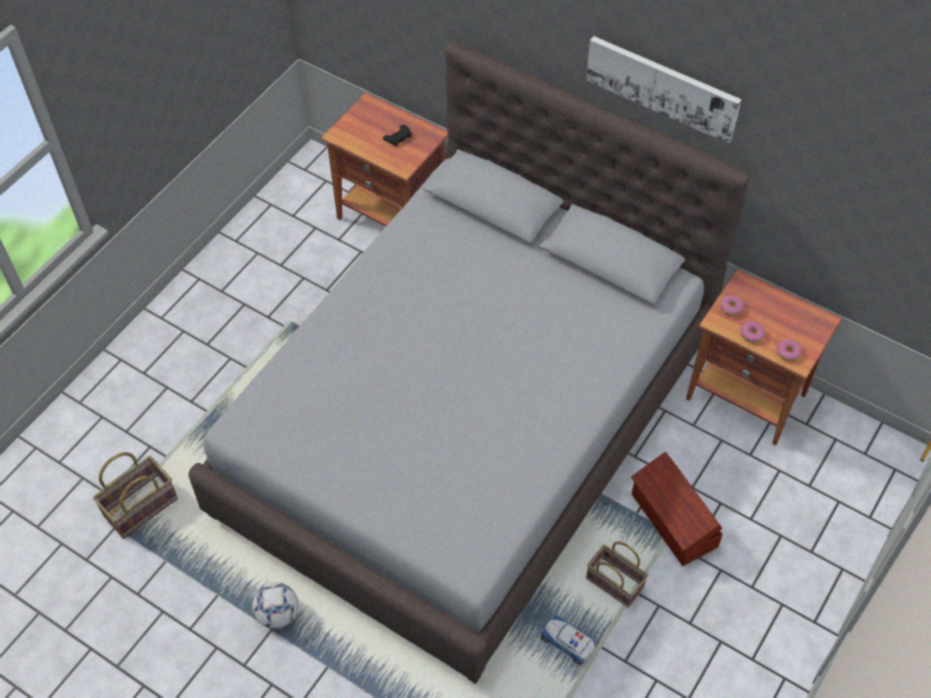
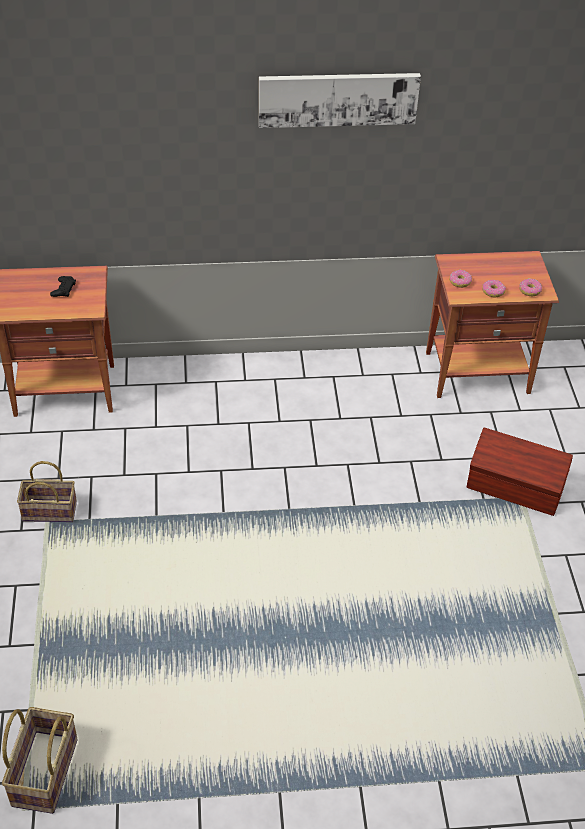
camera: 40 degrees left, 10 degrees down
(278, 614) = (273, 774): football -> none
(467, 425) = (289, 514): grey bed -> none
(568, 642) = (529, 626): toy car -> none
(616, 583) = (520, 558): basket -> basket (51, 510)

